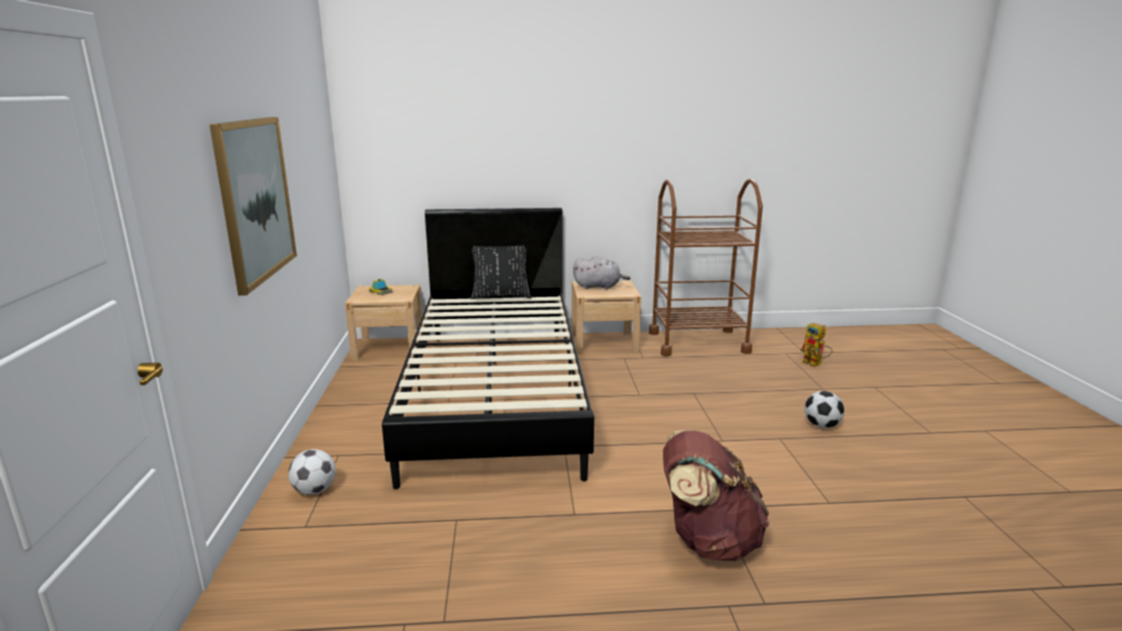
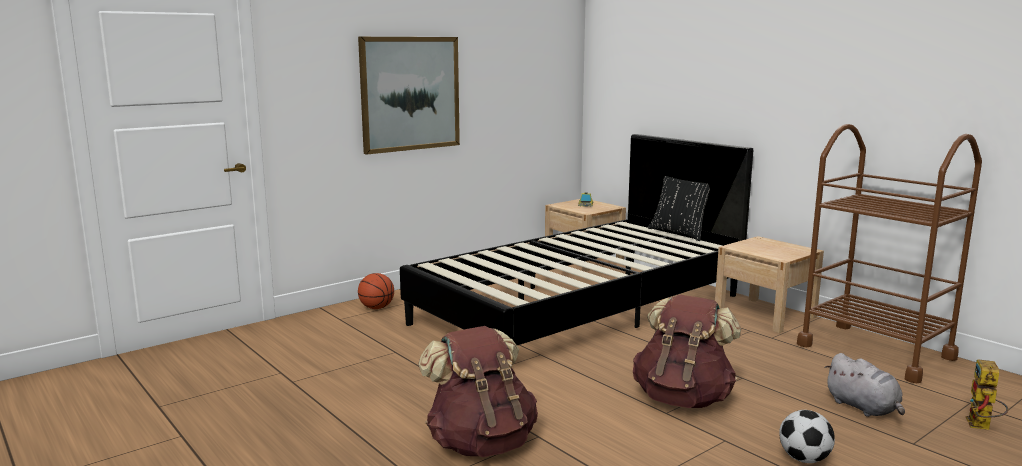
camera: 55 degrees right, 5 degrees down
(315, 490) = (376, 308): football -> basketball
(599, 287) = (768, 245): grey plush toy -> grey plush toy (864, 408)
(706, 425) = (683, 398): none -> brown backpack

